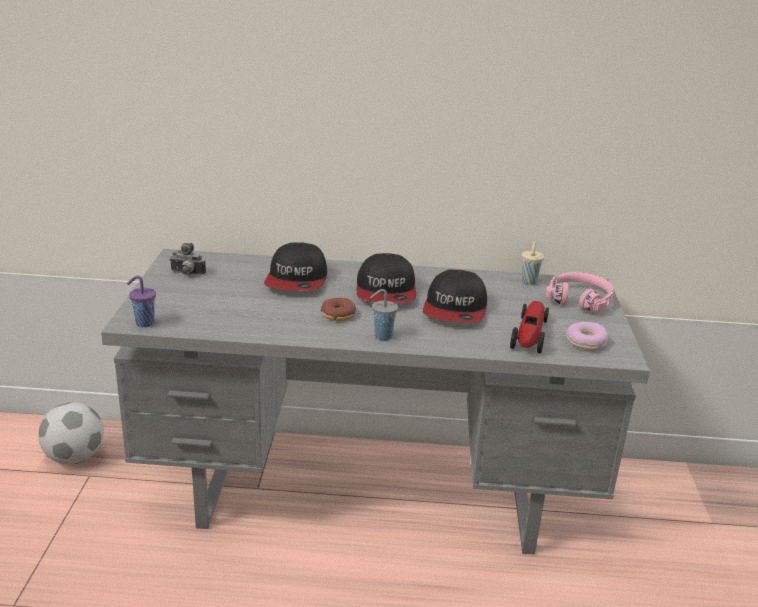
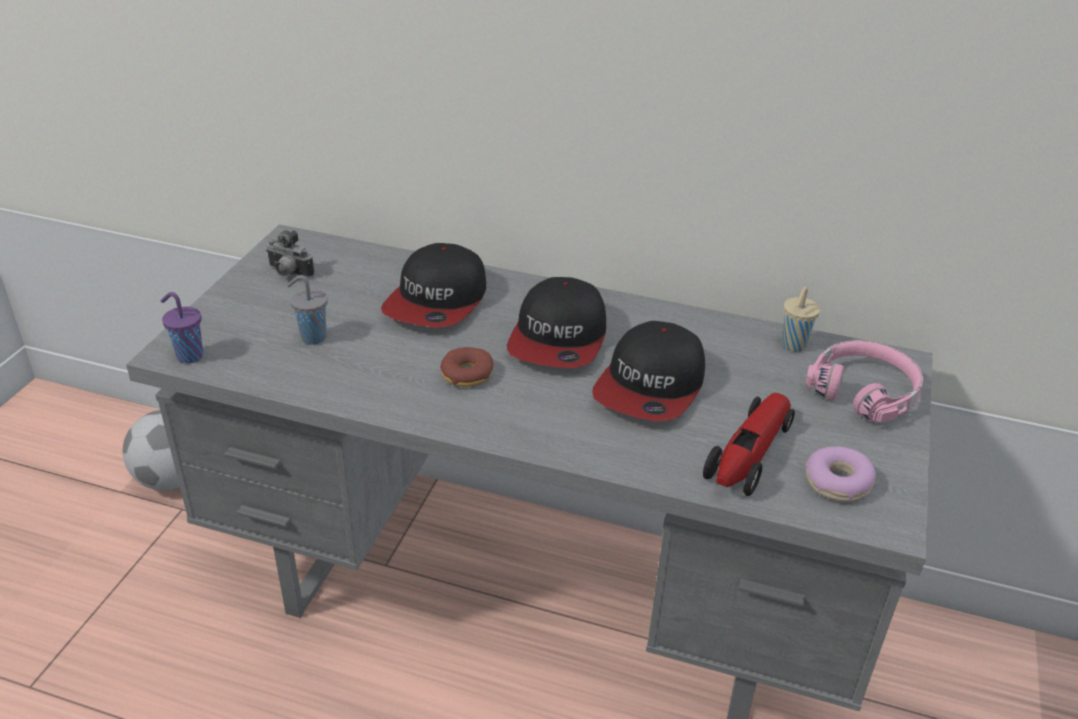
camera: 15 degrees right, 10 degrees up
(382, 336) = (514, 424): grey cup -> grey cup (312, 337)

